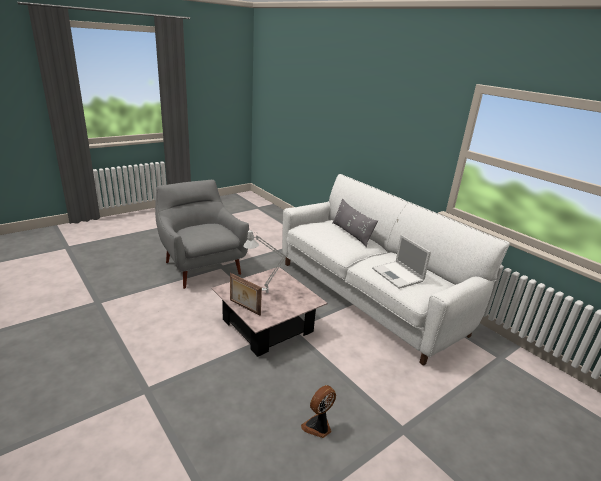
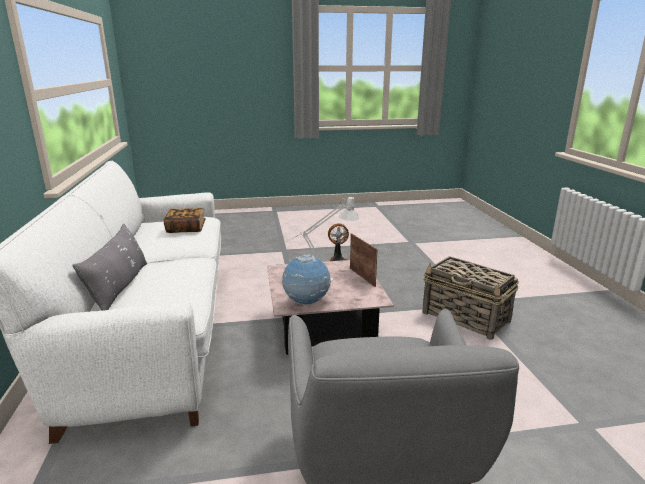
camera: 150 degrees left, 5 degrees down
(153, 367) = (466, 318): none -> basket
(267, 276) = (306, 303): none -> globe
(398, 275) = (186, 229): laptop -> book

